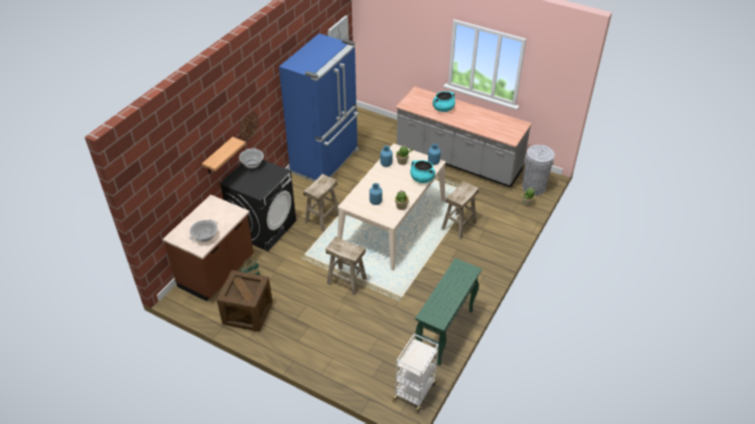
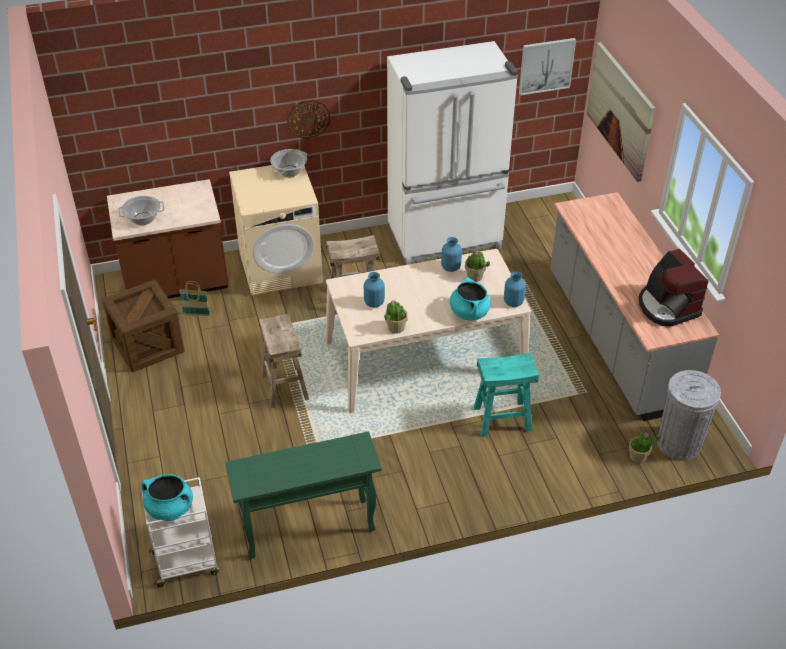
camera: 45 degrees right, 0 degrees up
(218, 156) = (237, 135): shelf -> none
(263, 227) = (281, 267): black washing machine -> beige washing machine
(326, 162) = (446, 238): blue fridge -> white fridge
(393, 43) = (620, 110): none -> picture
(443, 109) = (614, 241): turquoise cooking pot -> turquoise cooking pot (170, 509)
(459, 226) = (502, 419): beige stool -> turquoise stool
(499, 123) = (667, 307): none -> coffee machine

